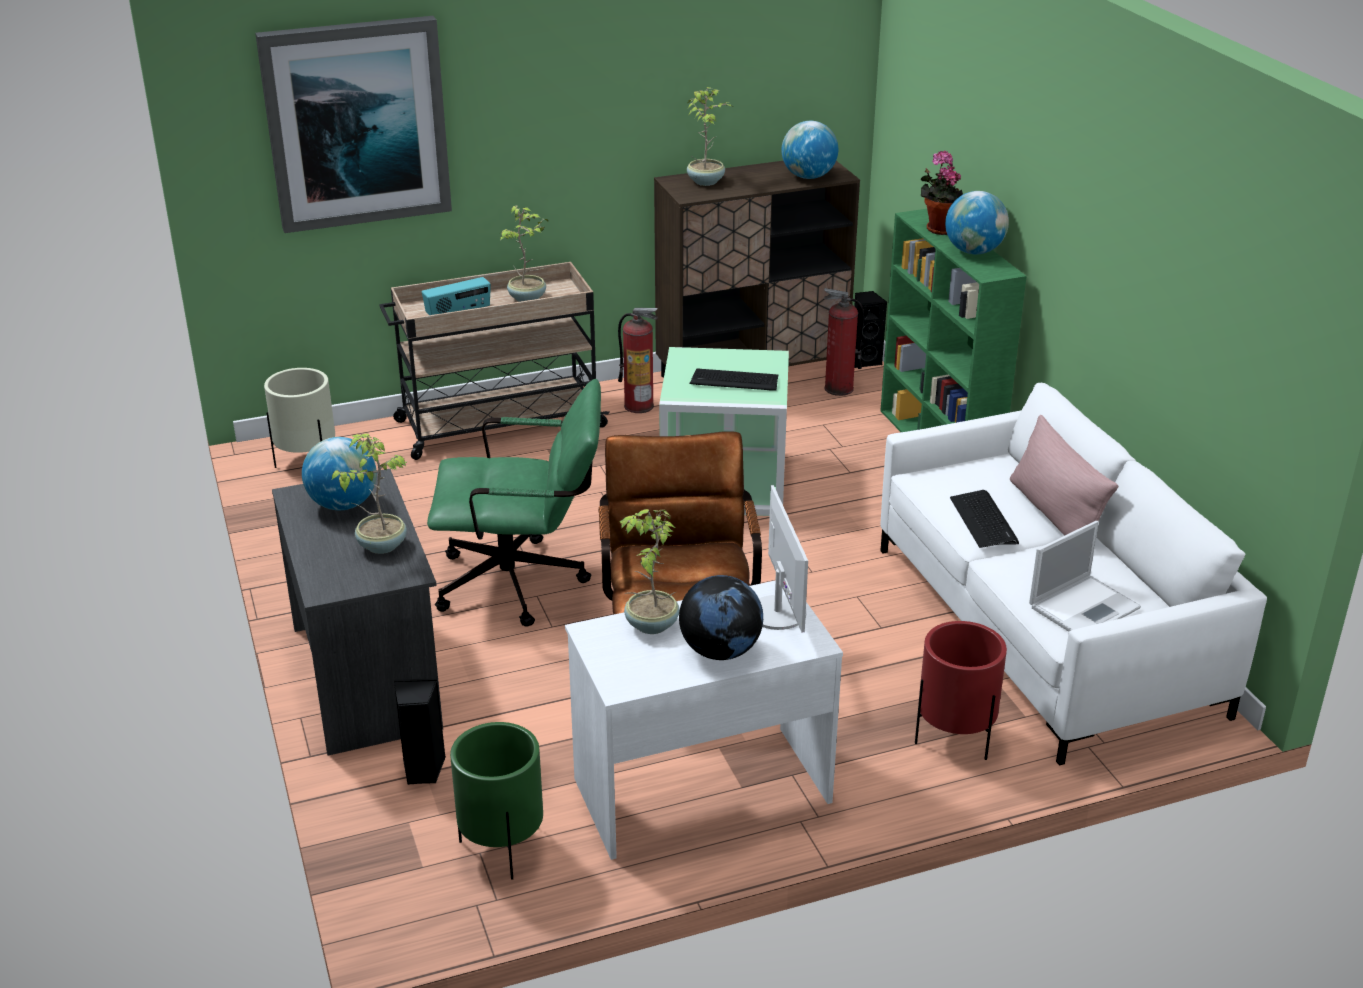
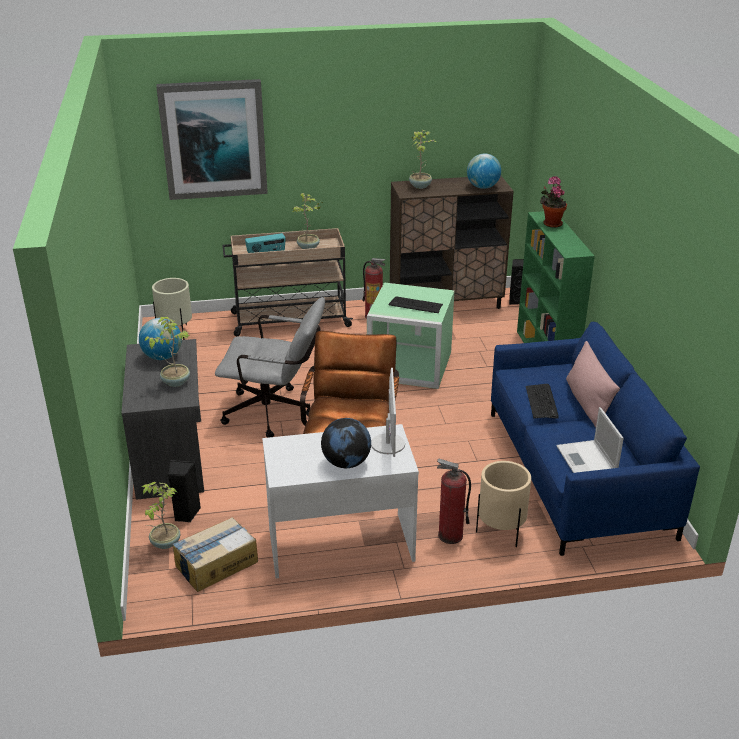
camera: 10 degrees right, 0 degrees up
(502, 848) = (216, 564): green planter -> cardboard box
(524, 583) = (275, 413): green office chair -> grey office chair
(650, 625) = (311, 443): potted plant -> potted plant (164, 543)
(838, 389) = (495, 316): fire extinguisher -> fire extinguisher (450, 535)
(955, 739) = (501, 532): red planter -> beige planter
(974, 251) = (567, 239): globe -> none
(1043, 629) = (576, 472): white sofa -> blue sofa
(1085, 606) = (587, 460): laptop -> laptop turned 105 degrees clockwise

